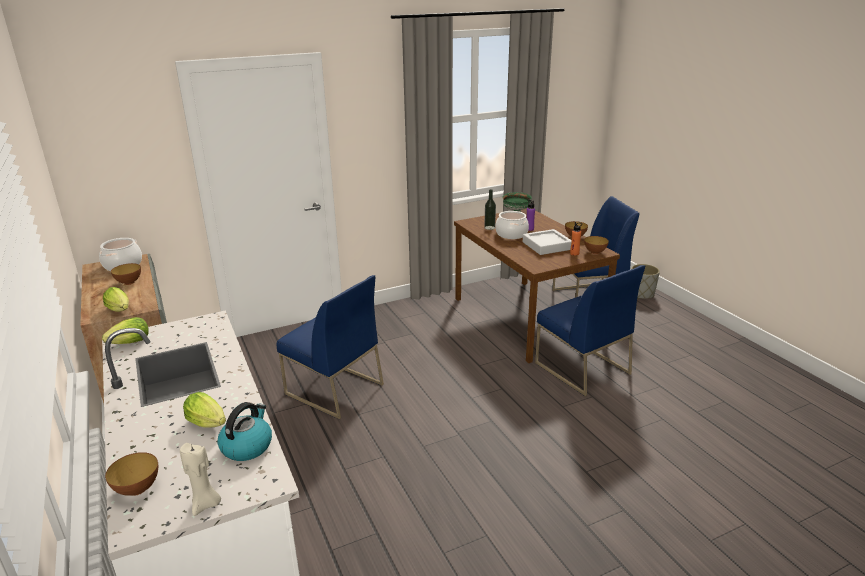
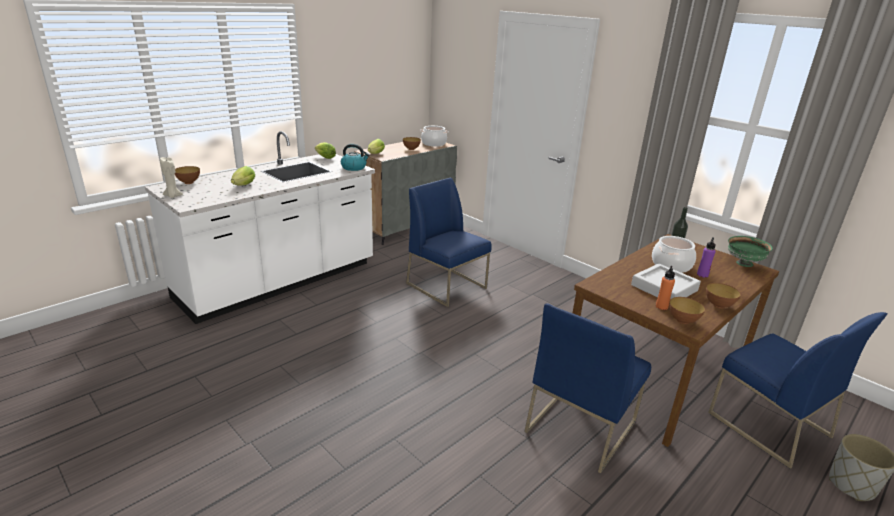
camera: 70 degrees right, 0 degrees up
(247, 446) = (221, 196): kettle -> kettle (354, 167)
(333, 389) = (447, 286): blue chair -> blue chair turned 120 degrees clockwise

